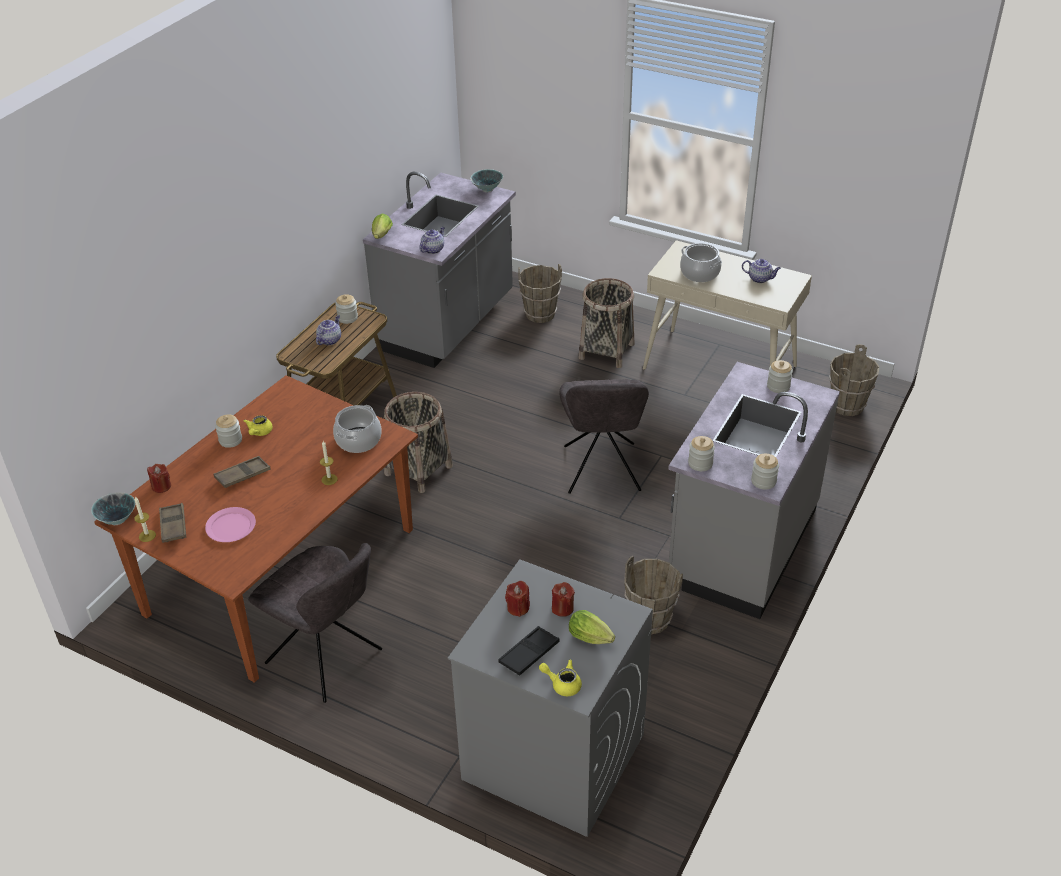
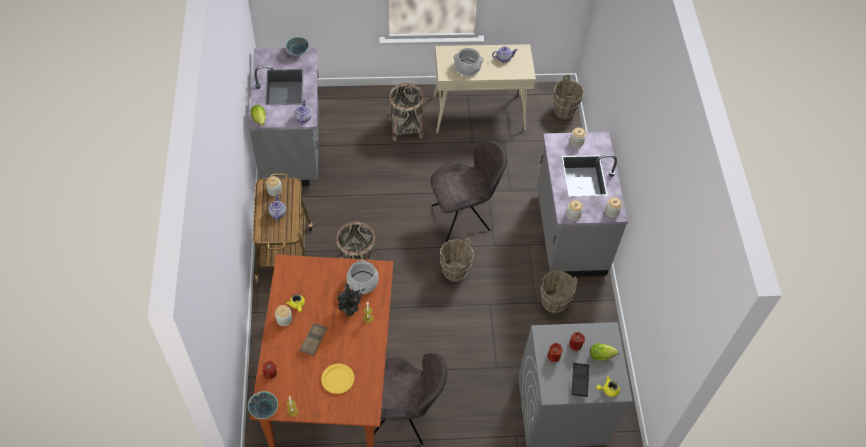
camera: 35 degrees left, 15 degrees up
(173, 526) = (302, 396): brown tray -> none
(231, 526) = (337, 379): pink plate -> yellow plate
(316, 462) = (350, 310): none -> potted plant
(540, 314) = (345, 115): brown bucket -> brown bucket (455, 272)
(601, 471) = (463, 217): grey chair -> grey chair turned 75 degrees counterclockwise

